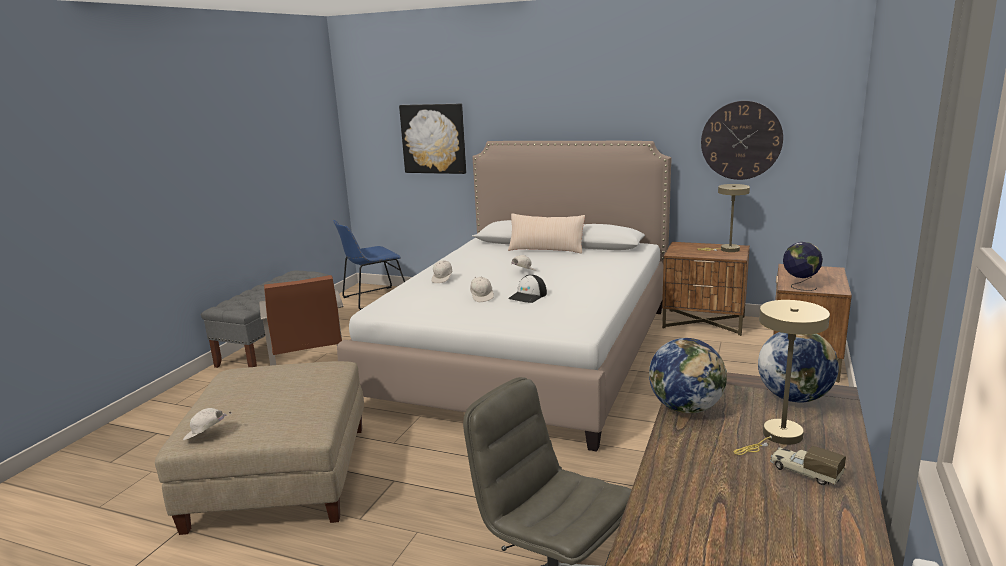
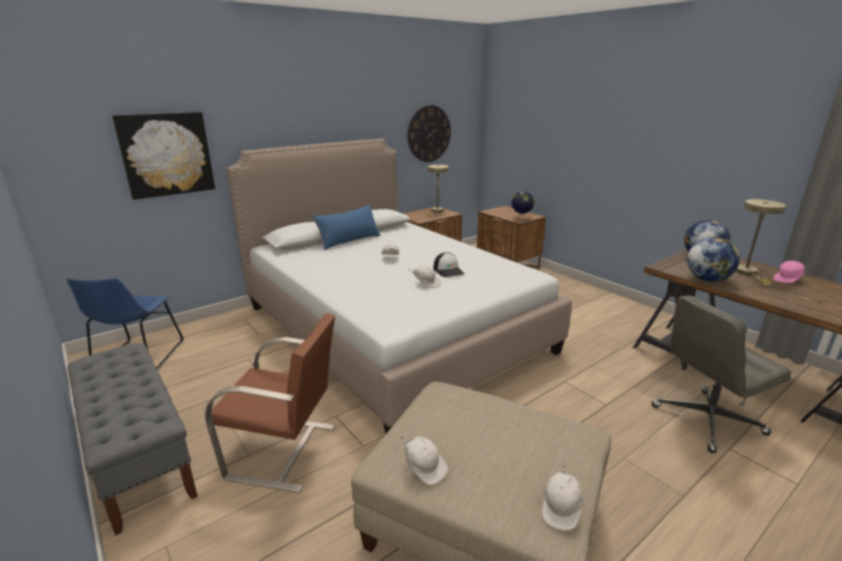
camera: 60 degrees left, 5 degrees up
(443, 279) = (356, 285): white cap -> white cap (424, 468)
(546, 249) = (349, 240): beige pillow -> blue pillow
(804, 472) = (788, 279): toy truck -> pink cap

